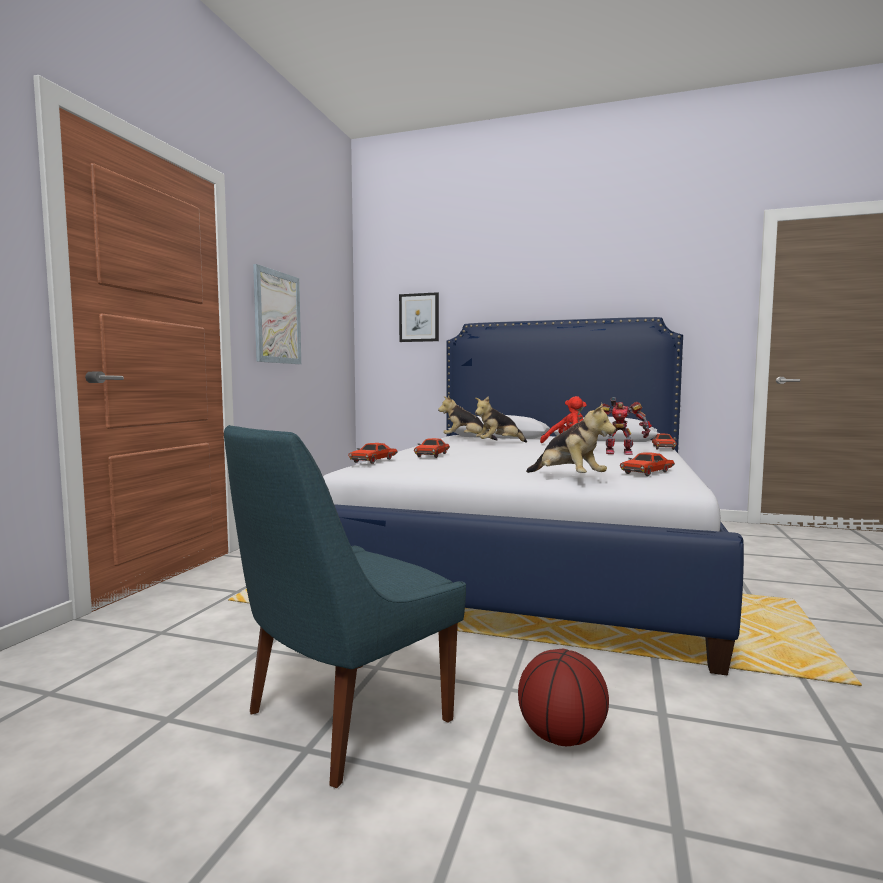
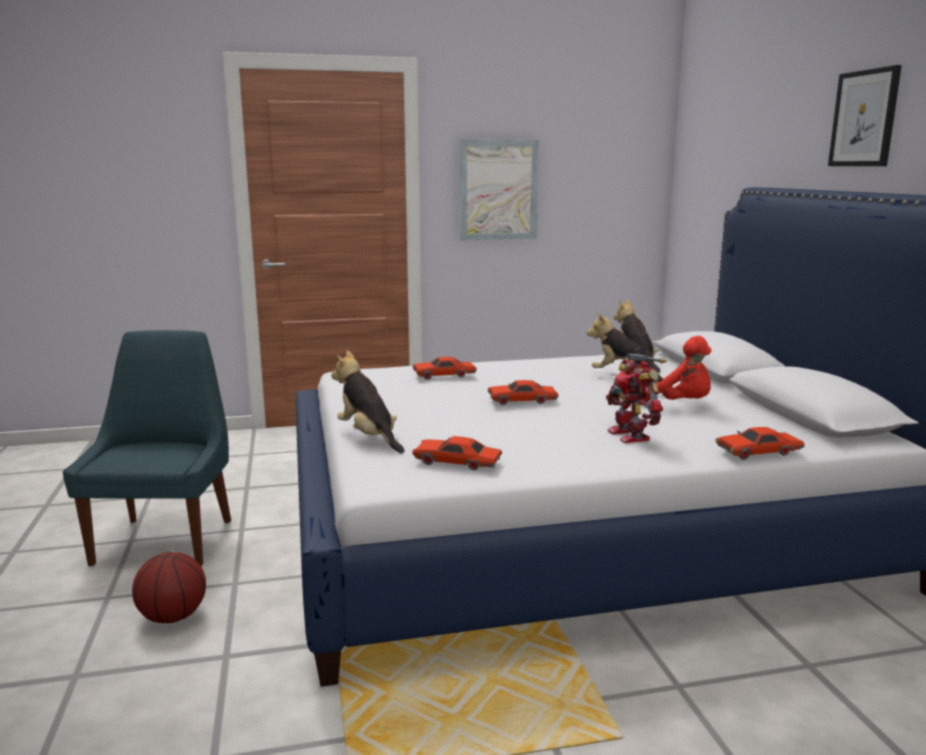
camera: 60 degrees right, 10 degrees up
(342, 719) = (166, 539): blue chair -> blue chair turned 75 degrees clockwise
(374, 460) = (388, 368): red toy car -> red toy car (522, 401)
(419, 317) = (721, 172): picture -> picture (864, 118)
(568, 478) = (369, 437): plush toy -> plush toy turned 120 degrees clockwise

